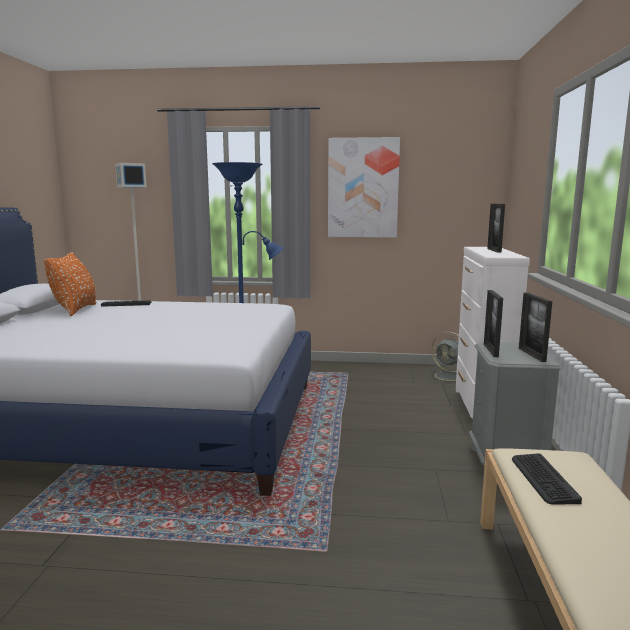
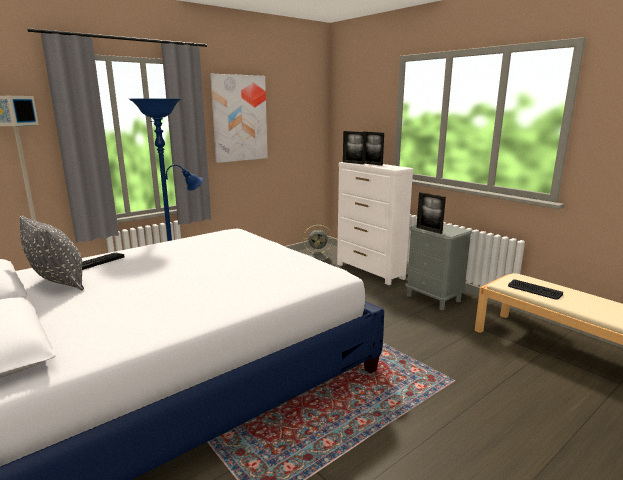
camera: 45 degrees left, 5 degrees up
(75, 310) = (58, 283): orange pillow -> grey pillow
(531, 354) = (448, 228): picture frame -> picture frame (353, 163)

